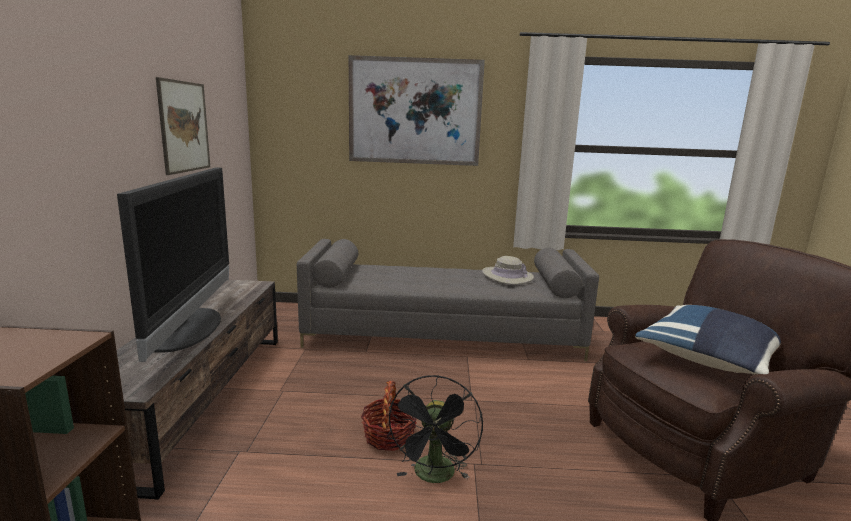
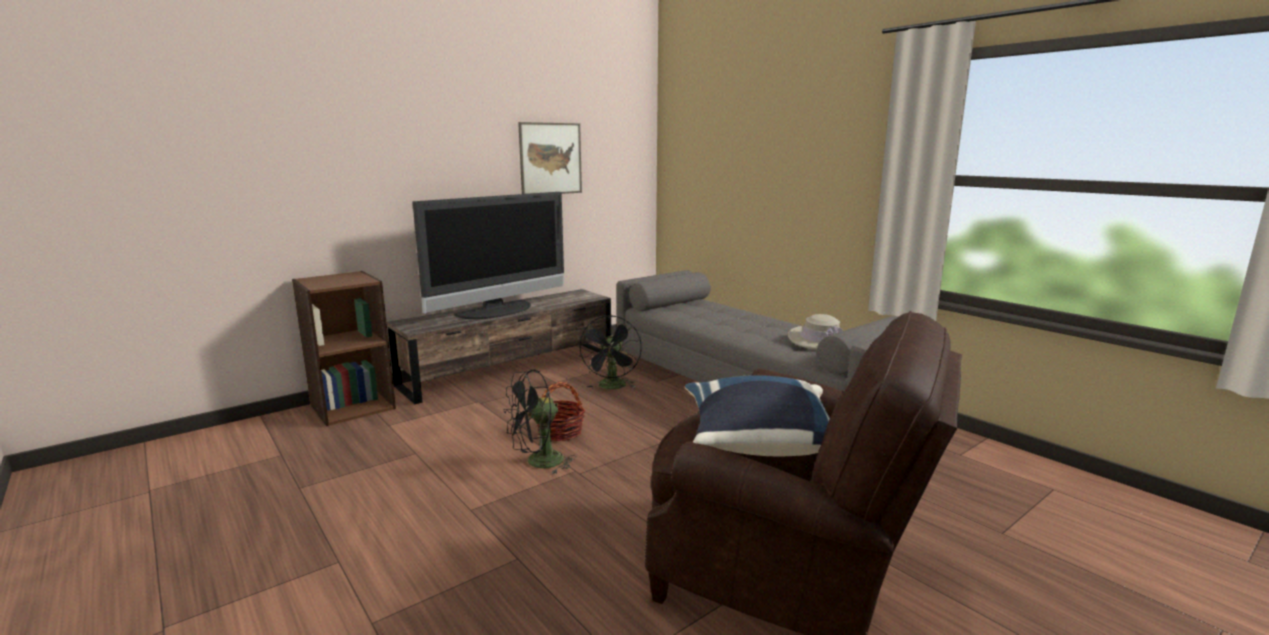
camera: 50 degrees right, 0 degrees up
(342, 372) = (612, 387): none -> black fan
(415, 111) = (781, 137): picture -> none

